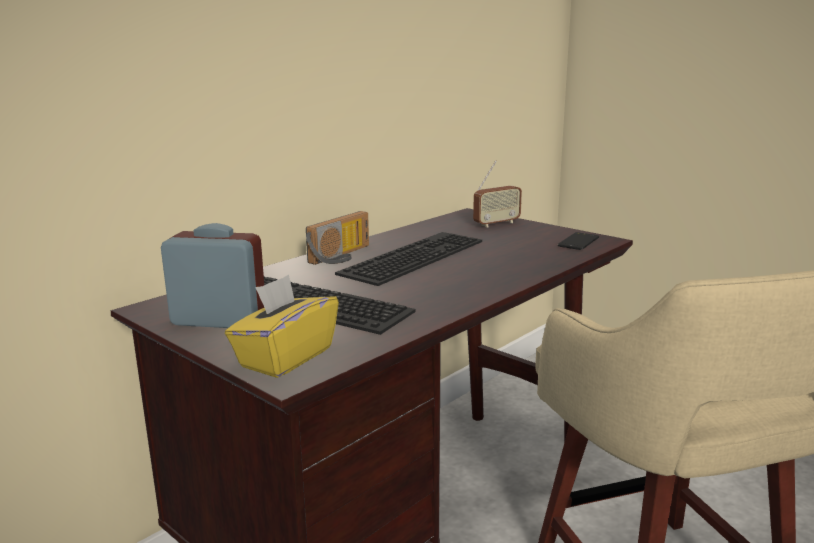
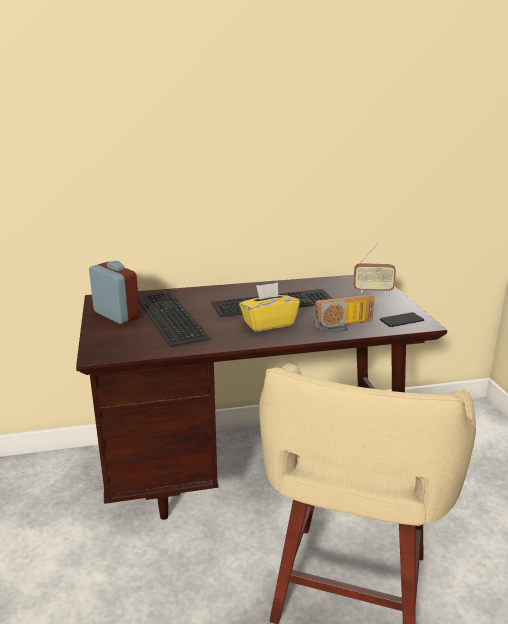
camera: 35 degrees right, 5 degrees up
(285, 357) = (110, 345): yellow tissue box -> yellow tissue box (268, 324)
(343, 256) = (236, 291): radio -> radio (344, 326)

